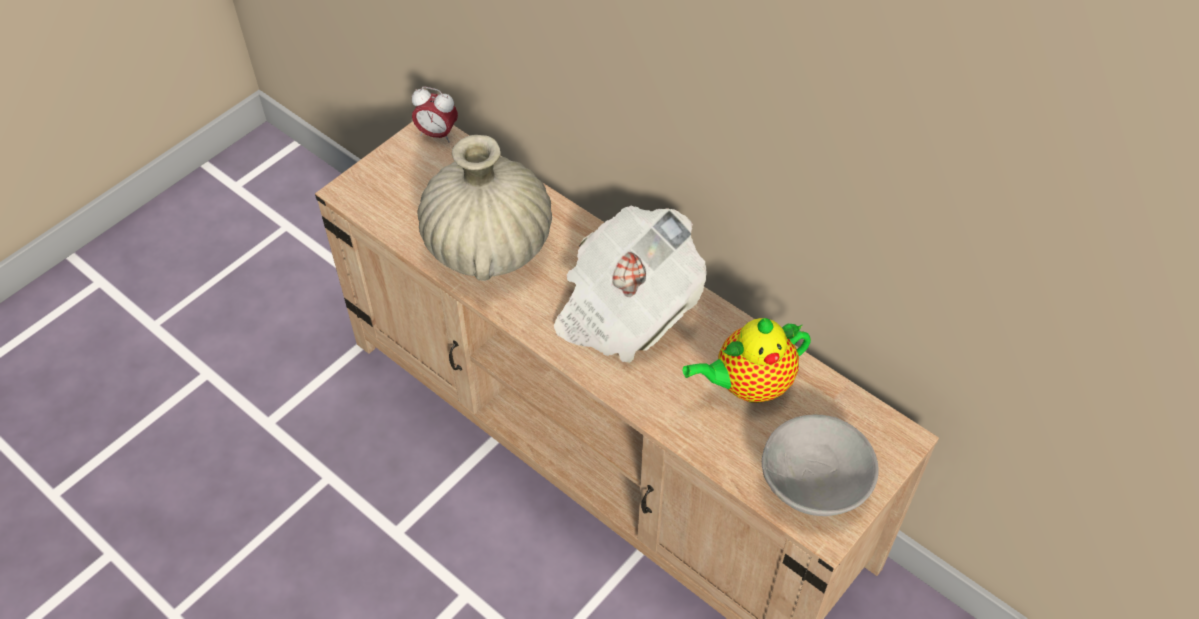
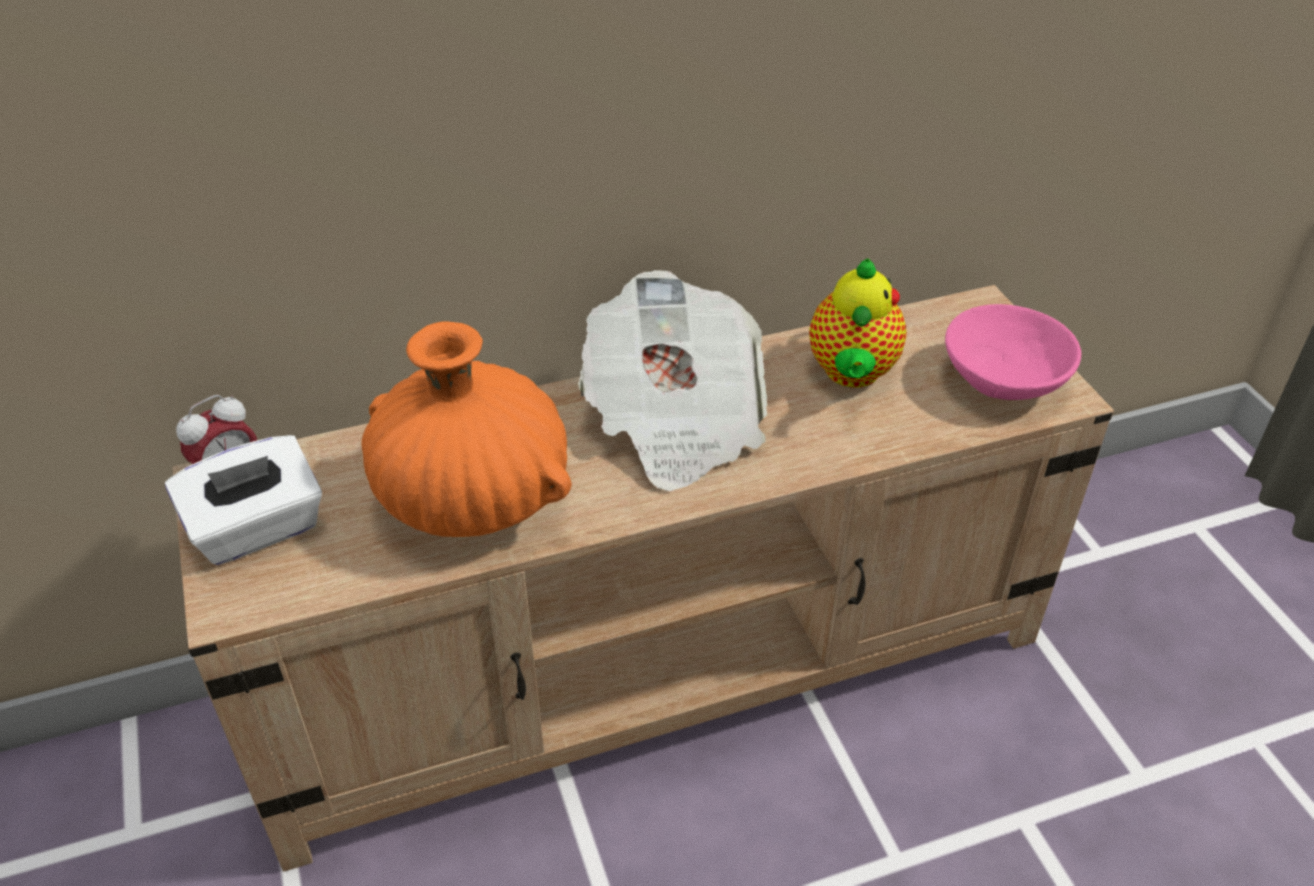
camera: 60 degrees left, 10 degrees down
(406, 170) = (258, 529): none -> white tissue box
(488, 246) = (472, 499): beige vase -> orange vase
(813, 481) = (1003, 380): grey bowl -> pink bowl

